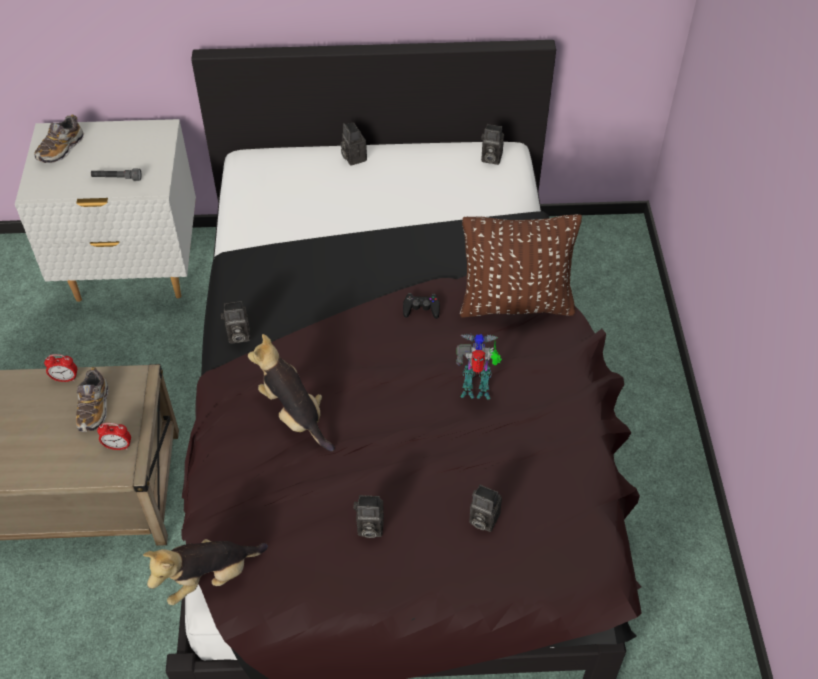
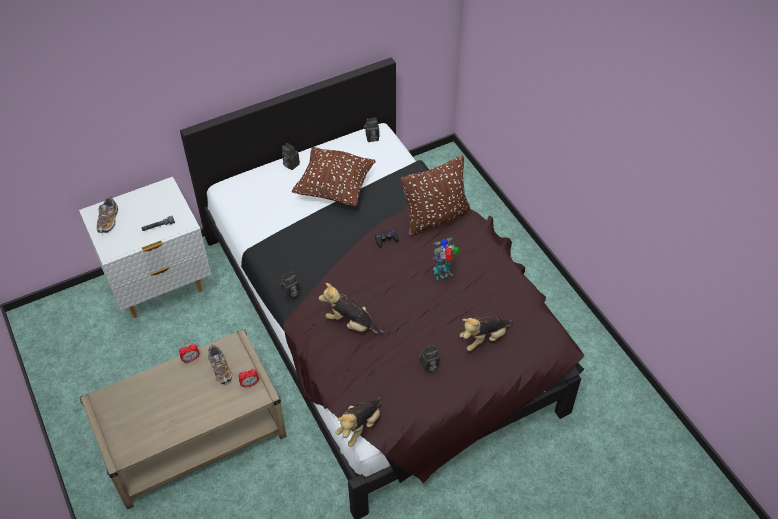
camera: 25 degrees left, 0 degrees up
(394, 211) = (334, 188): none -> brown pillow
(482, 519) = (484, 338): camera -> plush toy

